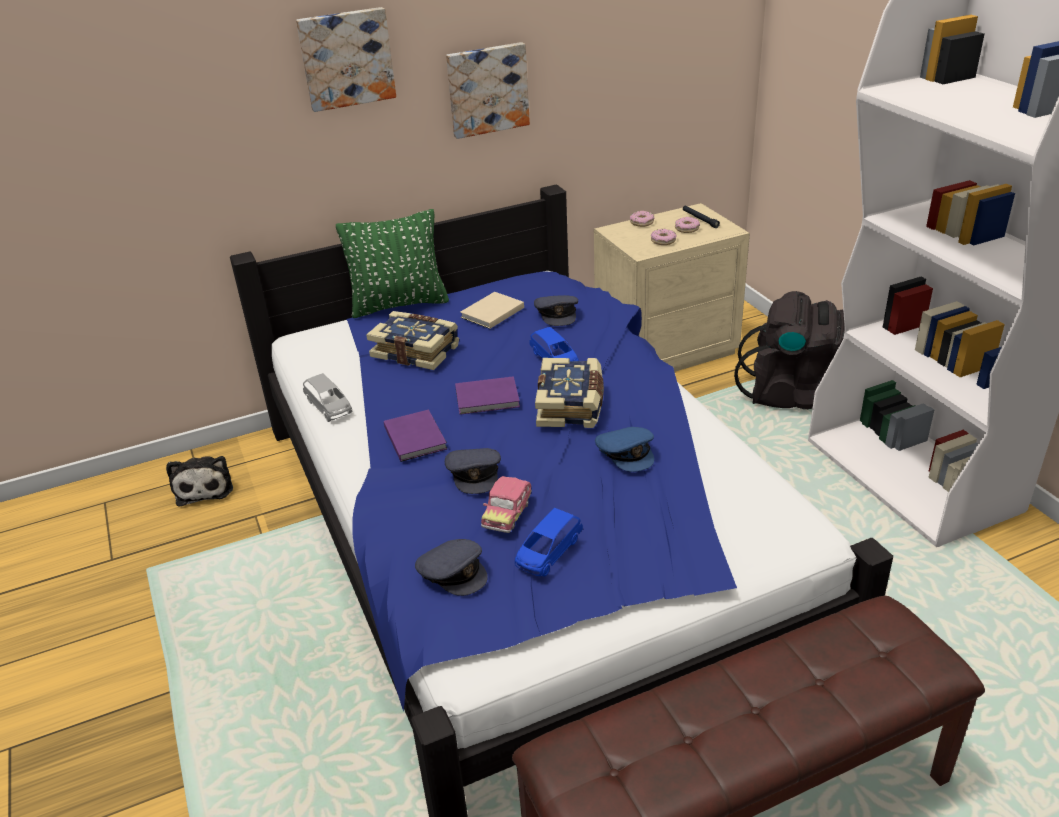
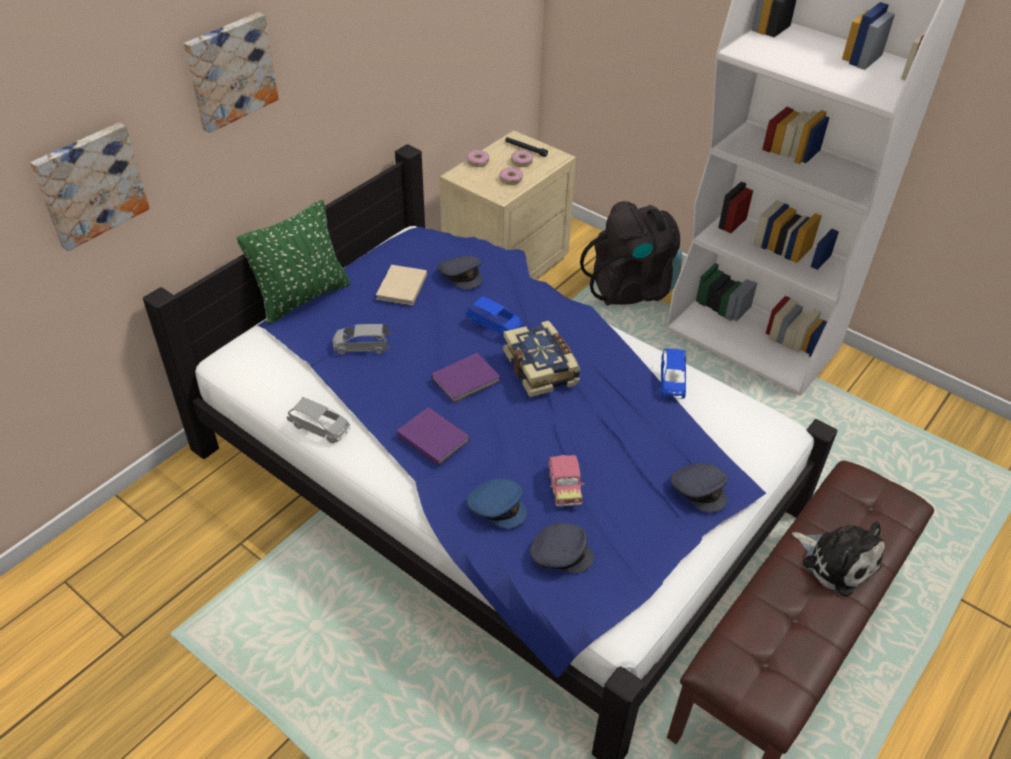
camera: 30 degrees left, 10 degrees up
(205, 487) = (164, 531): plush toy -> plush toy (837, 561)
(416, 351) = (362, 346): book -> grey toy car
(474, 473) = (510, 457): grey cap -> grey cap (699, 490)
(487, 89) = (347, 70): picture -> picture (89, 184)
(548, 553) = (620, 511): blue toy car -> blue toy car (672, 381)
(626, 453) = (615, 401): blue cap -> blue cap (497, 507)

